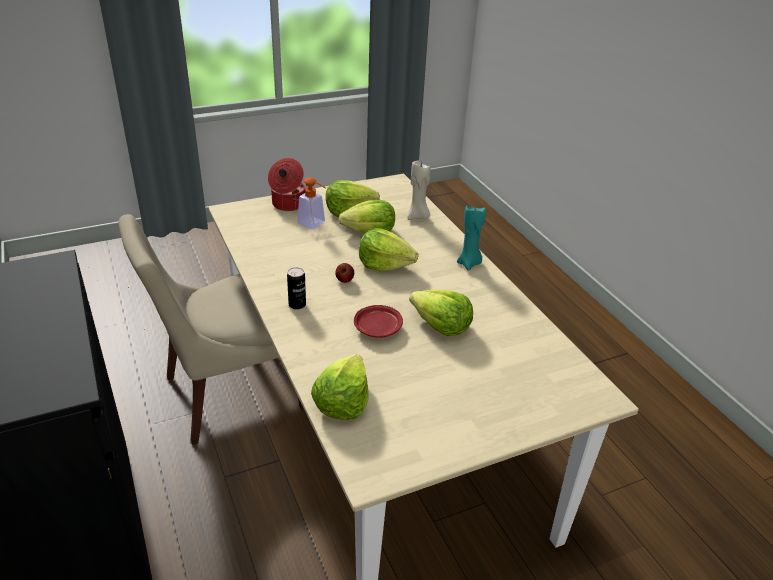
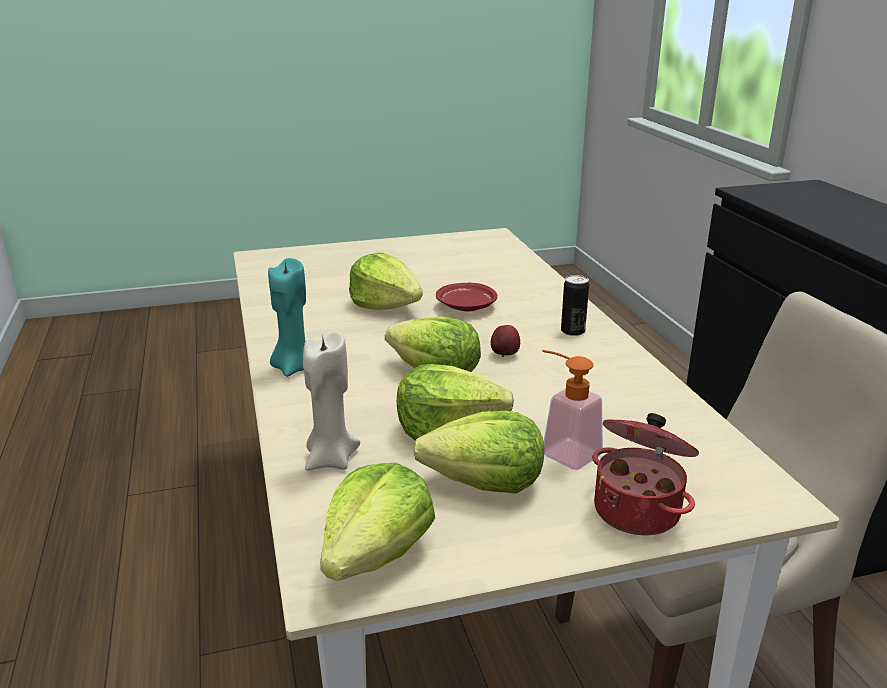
camera: 170 degrees left, 10 degrees down
(342, 402) = (513, 263): lettuce -> lettuce (377, 554)

